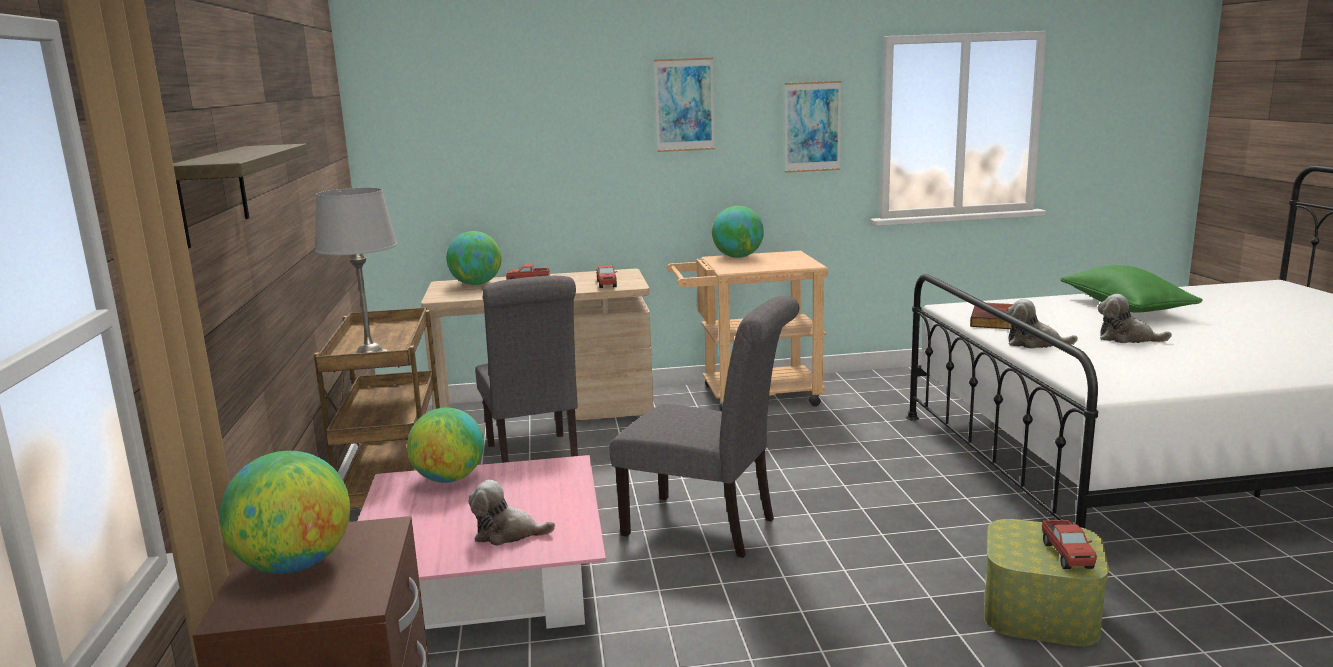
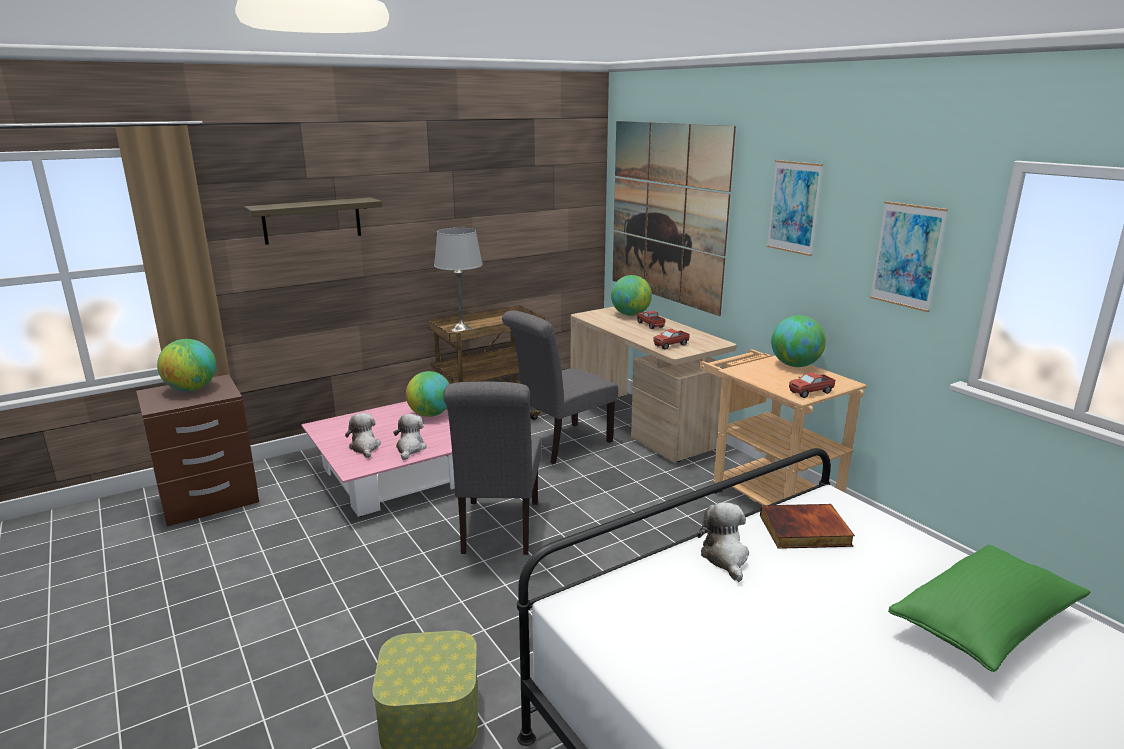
camera: 65 degrees right, 5 degrees up
(488, 145) = (667, 213): none -> picture
(1066, 555) = (412, 678): toy truck -> toy truck (811, 392)
(1126, 338) = (808, 623): plush toy -> plush toy (410, 448)

